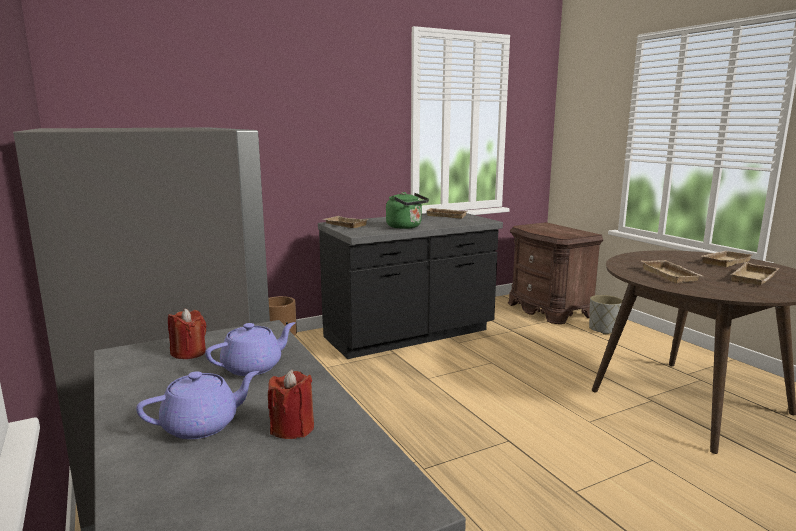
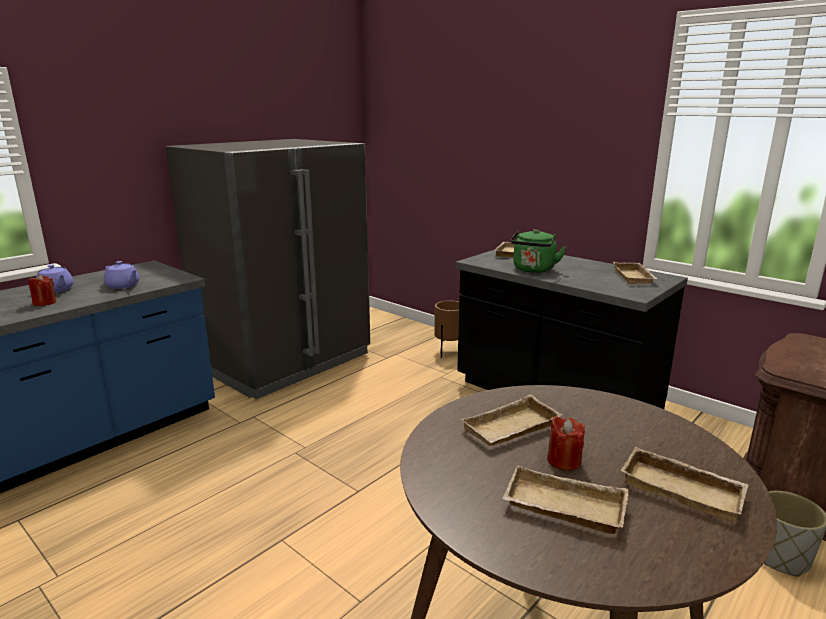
camera: 70 degrees right, 5 degrees up
(189, 353) = (146, 273): red candle -> red candle (564, 461)

